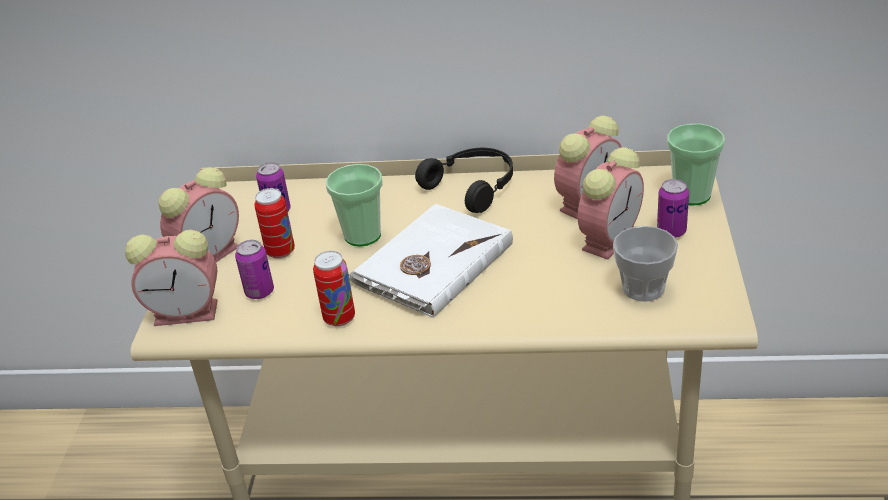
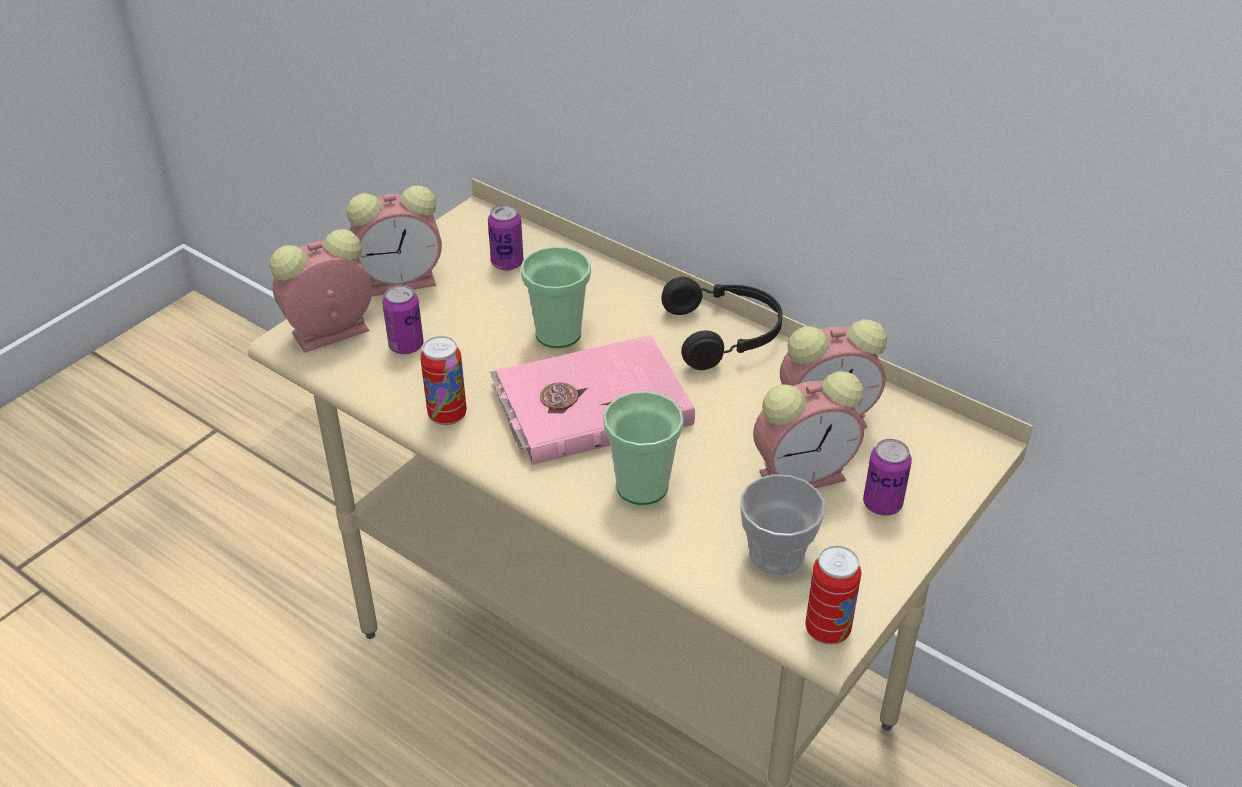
camera: 30 degrees right, 5 degrees up
(189, 312) = (328, 333): alarm clock -> alarm clock turned 120 degrees clockwise
(280, 251) = (466, 311): can -> can (827, 630)
(431, 264) = (590, 404): white book -> pink book
(691, 195) = (956, 471): cup -> cup (642, 486)

